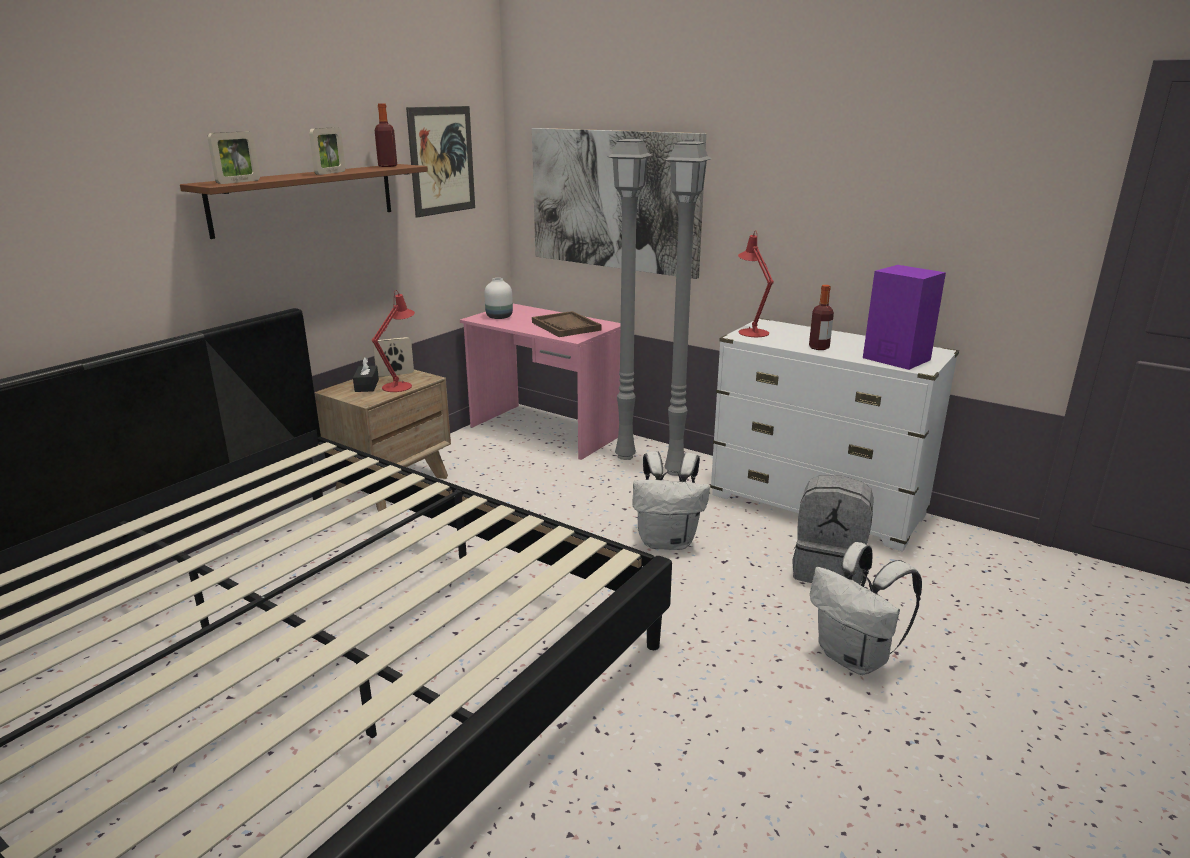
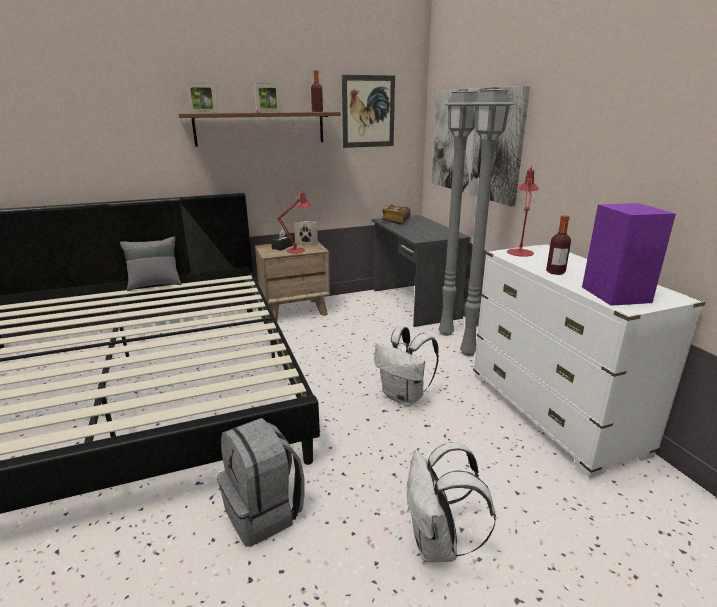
camera: 35 degrees right, 0 degrees up
(178, 497) = (155, 285): none -> grey pillow
(499, 317) = (395, 221): white vase -> book
(545, 431) = (414, 304): pink desk -> grey desk
(566, 326) = (427, 232): brown tray -> none
(828, 570) = (502, 465): grey backpack -> grey backpack (264, 512)

